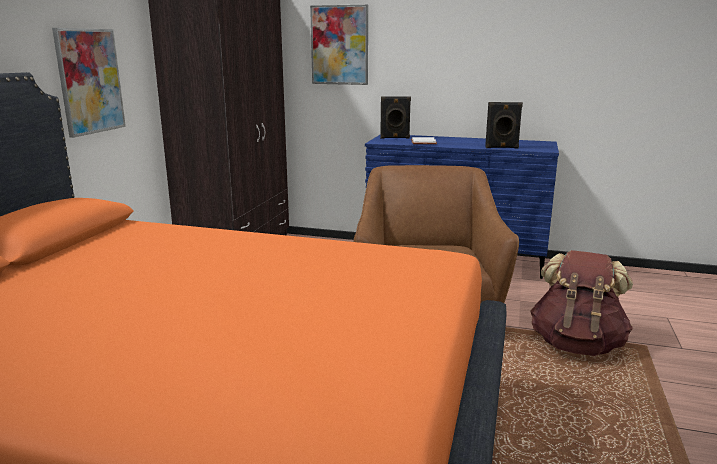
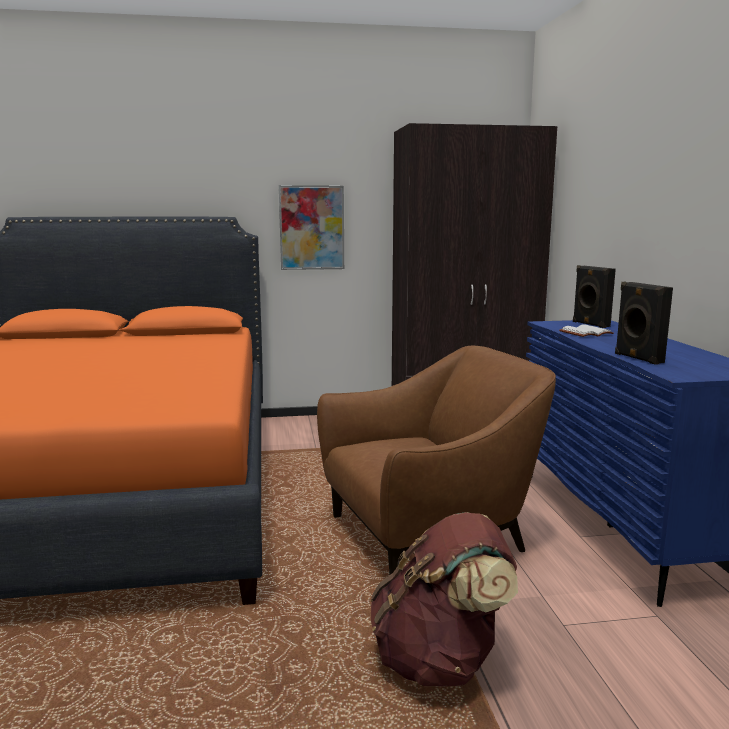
camera: 65 degrees right, 5 degrees down
(339, 45) = (591, 198): picture -> none

